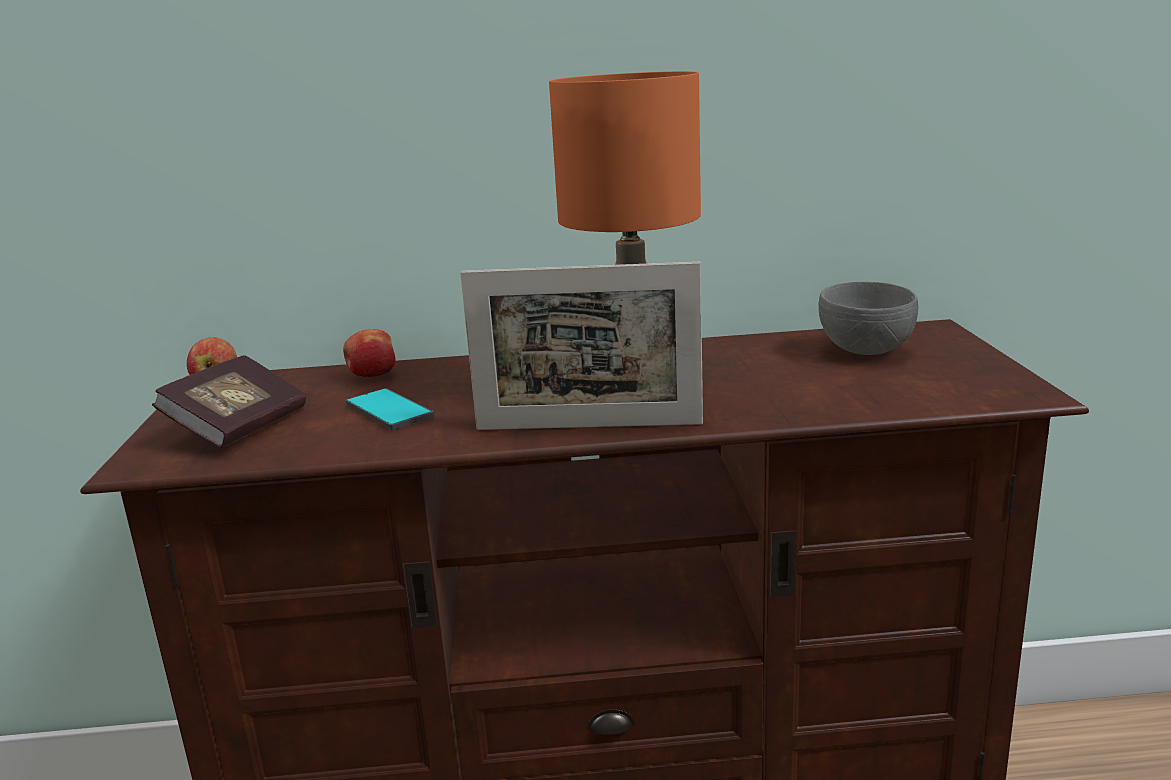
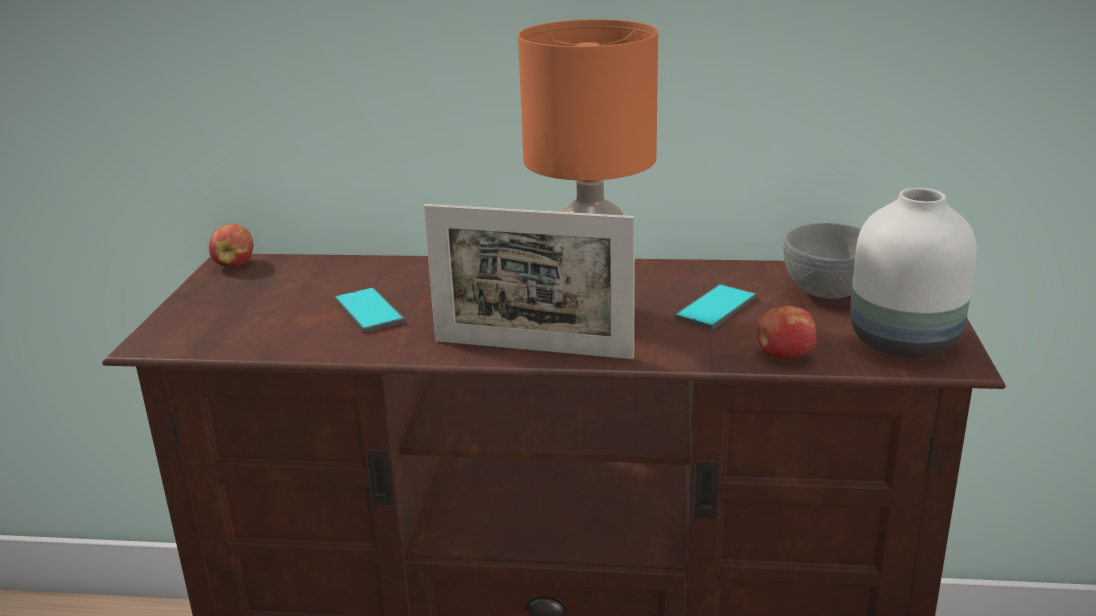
camera: 10 degrees right, 5 degrees up
(239, 427) = (240, 314): book -> none
(372, 376) = (367, 271): apple -> apple (784, 356)
(762, 373) = (716, 308): none -> phone
(968, 382) = (904, 341): none -> white vase

